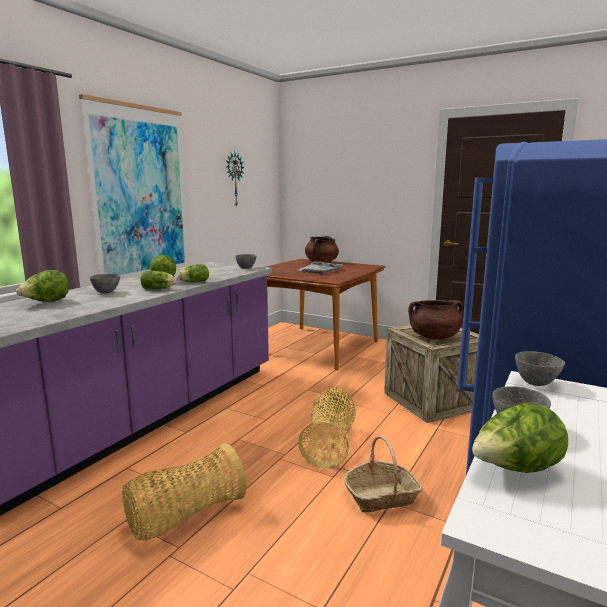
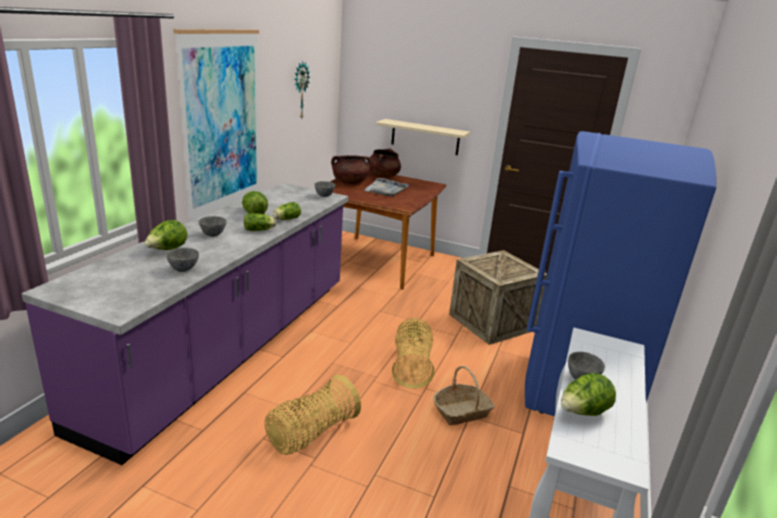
camera: 10 degrees left, 10 degrees up
(361, 221) = (425, 137): none -> beige shelf
(434, 337) = (499, 271): brown cooking pot -> brown cooking pot (350, 182)
(535, 383) = (591, 339): grey bowl -> grey bowl (183, 269)

